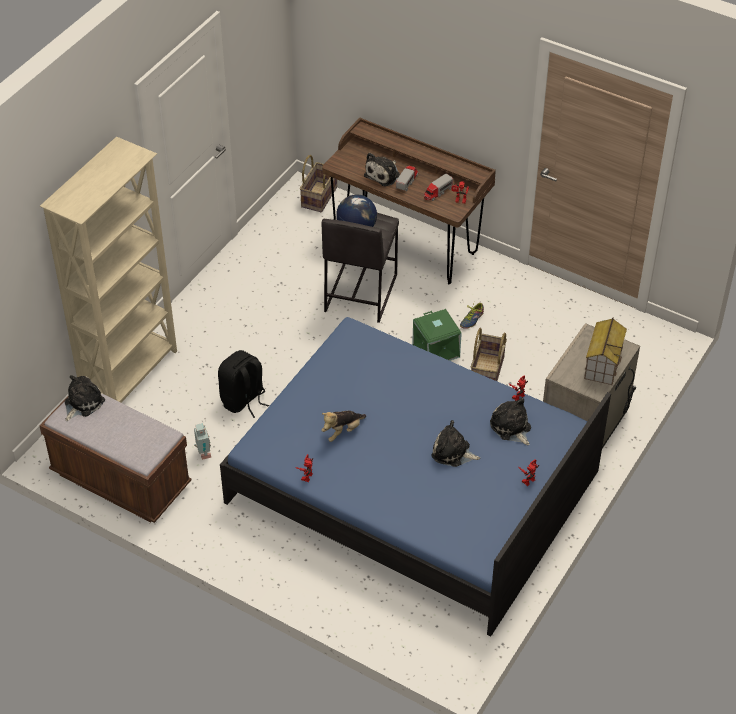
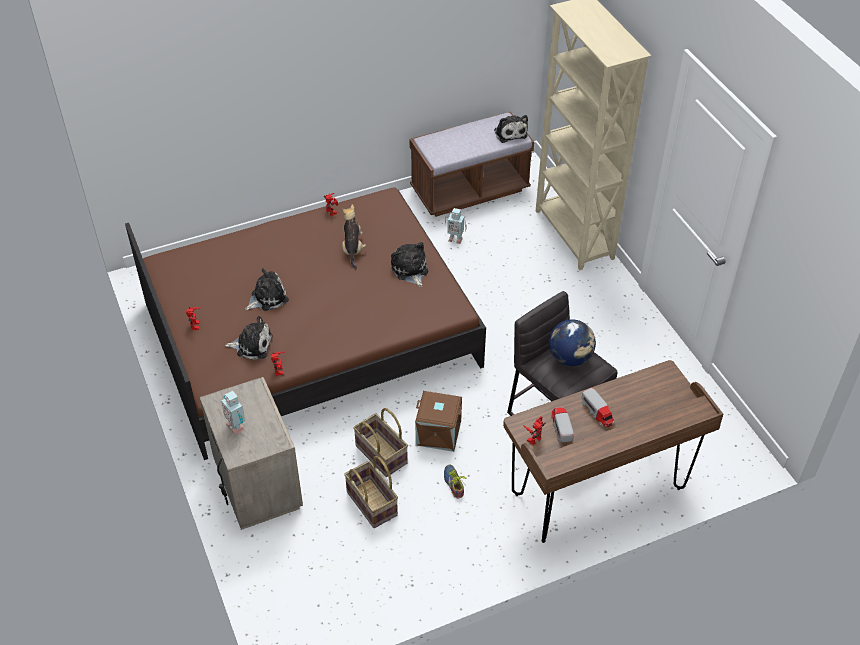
camera: 125 degrees right, 0 degrees up
(243, 400) = (490, 283): black backpack -> none
(318, 196) = (726, 462): basket -> basket (373, 503)
(383, 174) = (623, 400): plush toy -> plush toy (410, 270)
(413, 487) = (310, 335): blue bed -> brown bed
(437, 350) = (438, 433): green storage box -> brown storage box
(602, 364) = (236, 426): toy house -> toy robot

